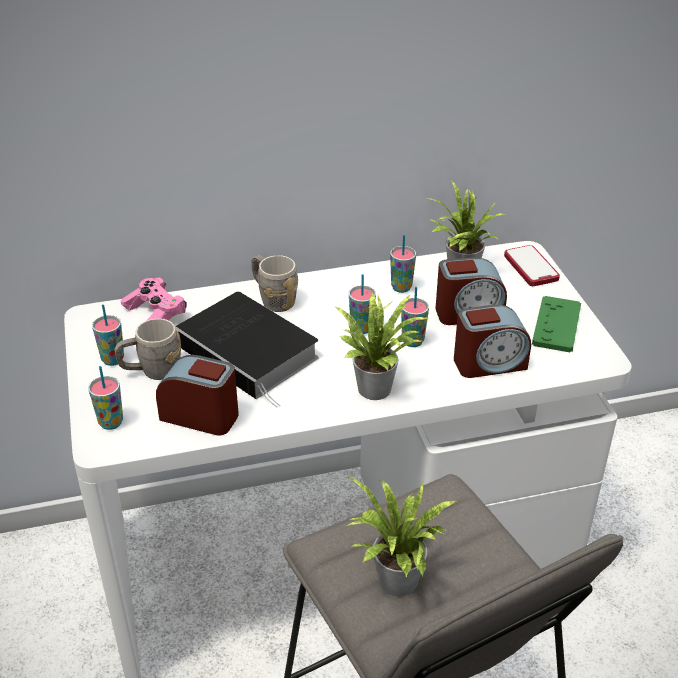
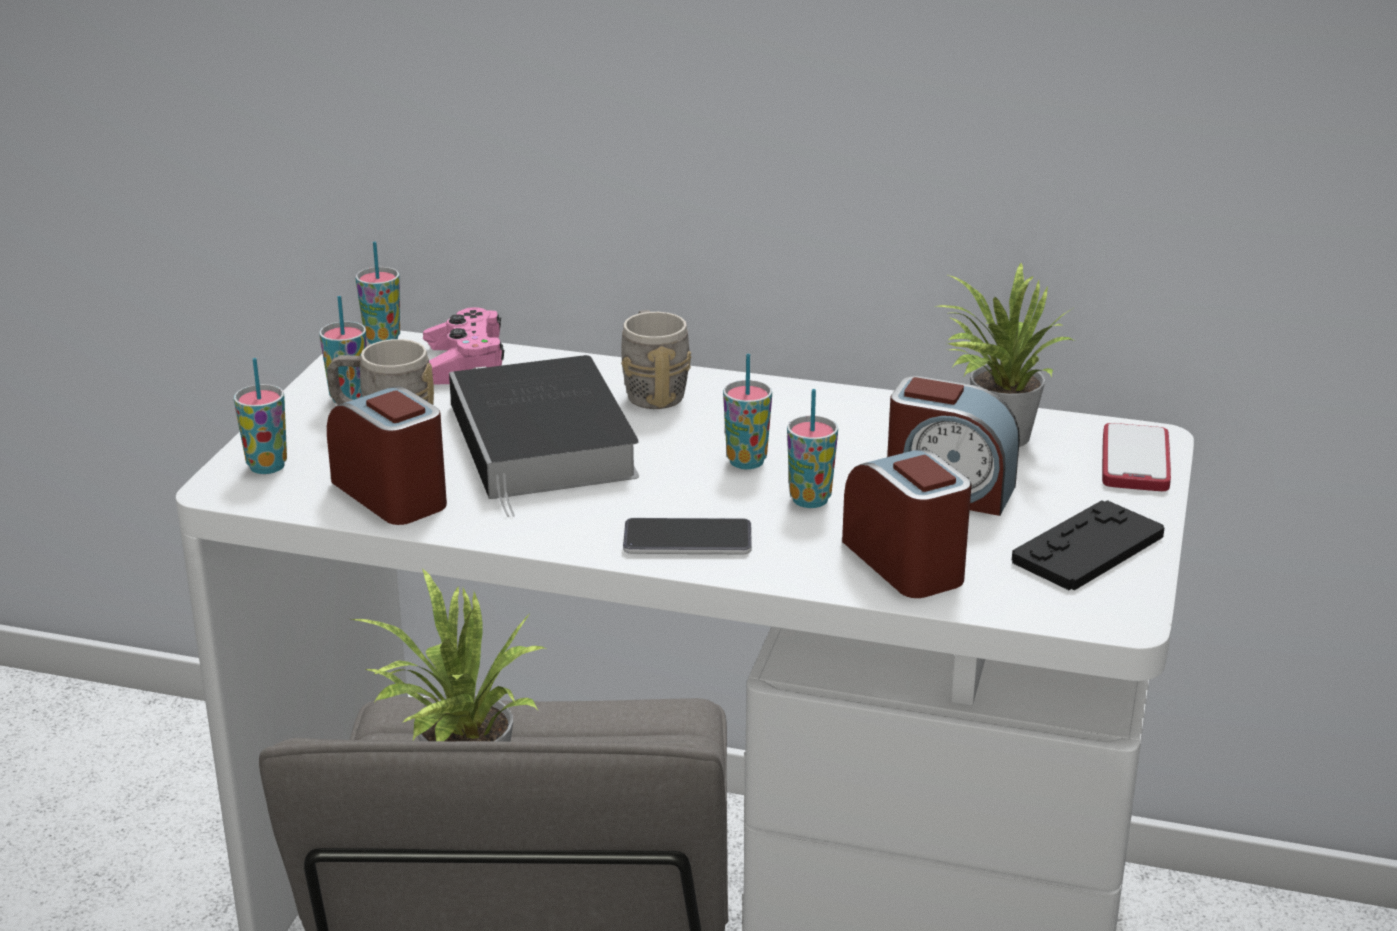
camera: 30 degrees right, 10 degrees down
(378, 387) = (687, 539): potted plant -> phone
(401, 287) = (872, 429): cup -> cup (382, 340)
(489, 363) = (906, 562): alarm clock -> alarm clock turned 135 degrees counterclockwise
(556, 325) = (1088, 548): green game controller -> black game controller

